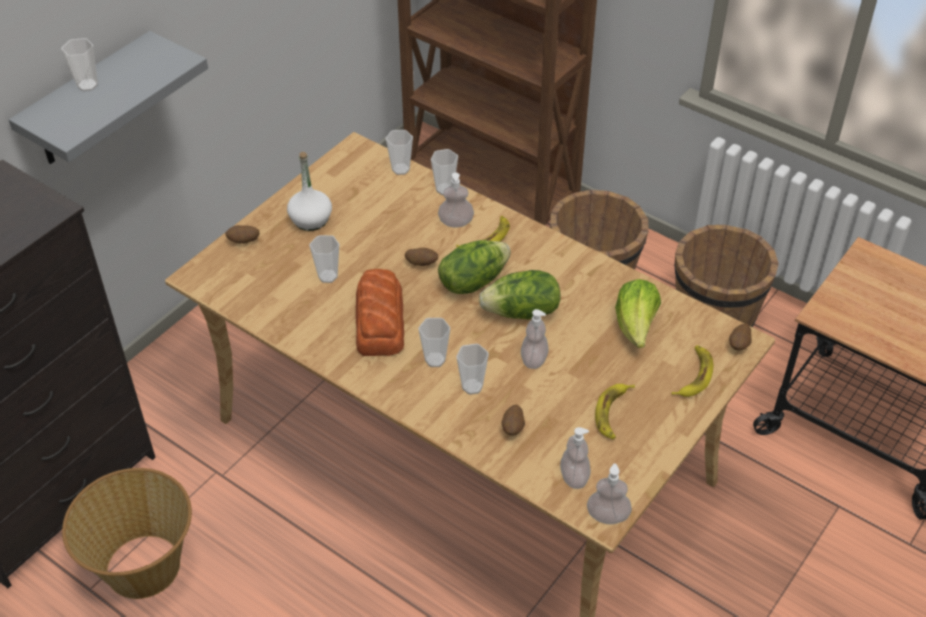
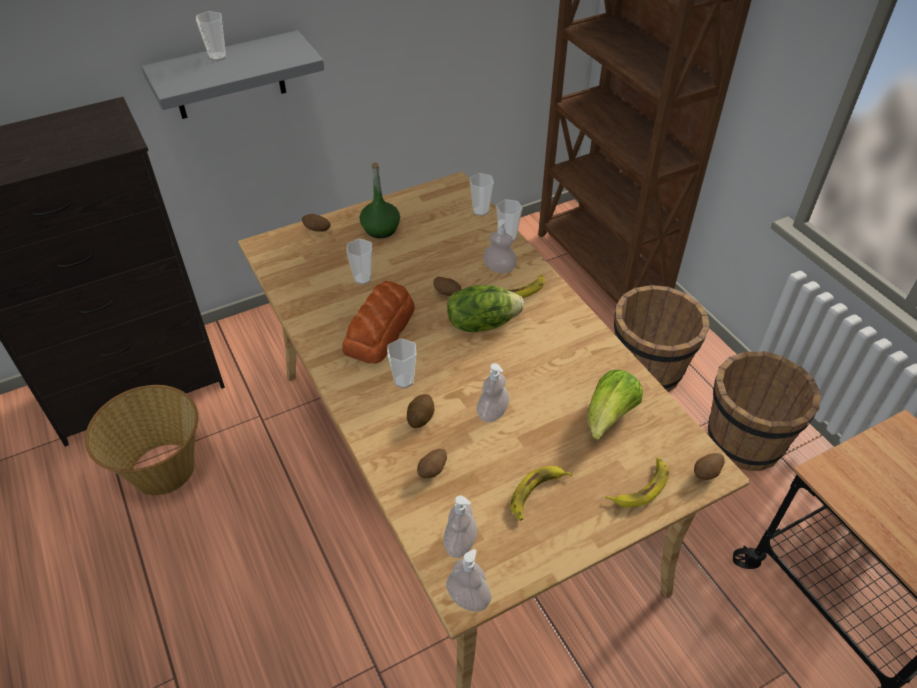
camera: 25 degrees right, 0 degrees up
(311, 220) = (381, 229): white bottle -> green bottle
(472, 386) = (420, 417): cup -> potato
(522, 312) = (508, 365): lettuce -> none

